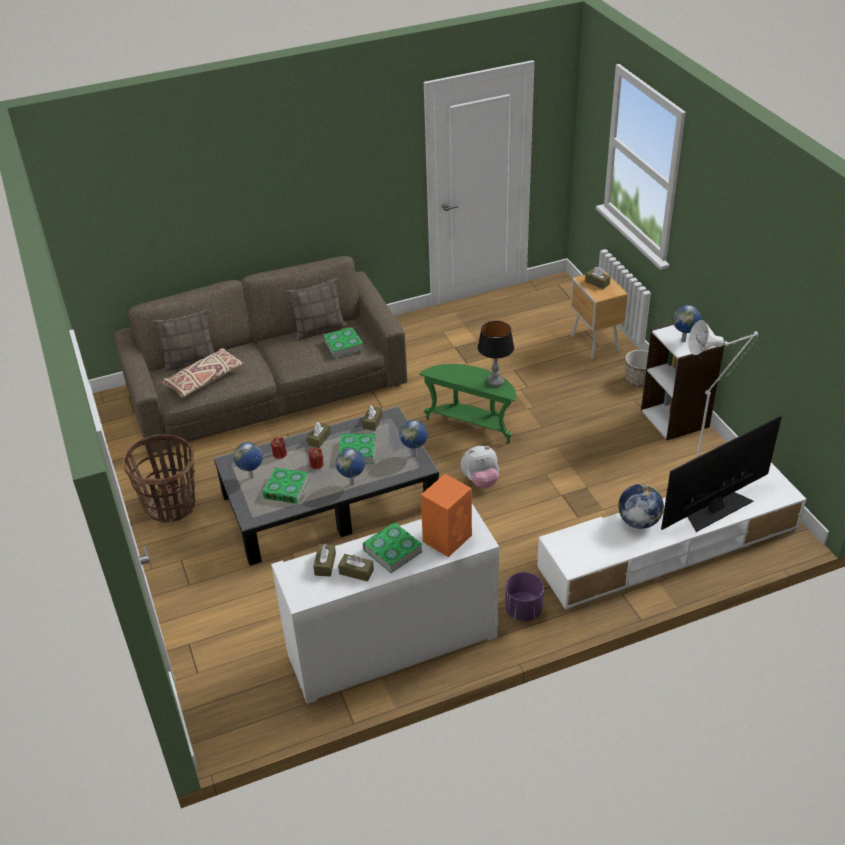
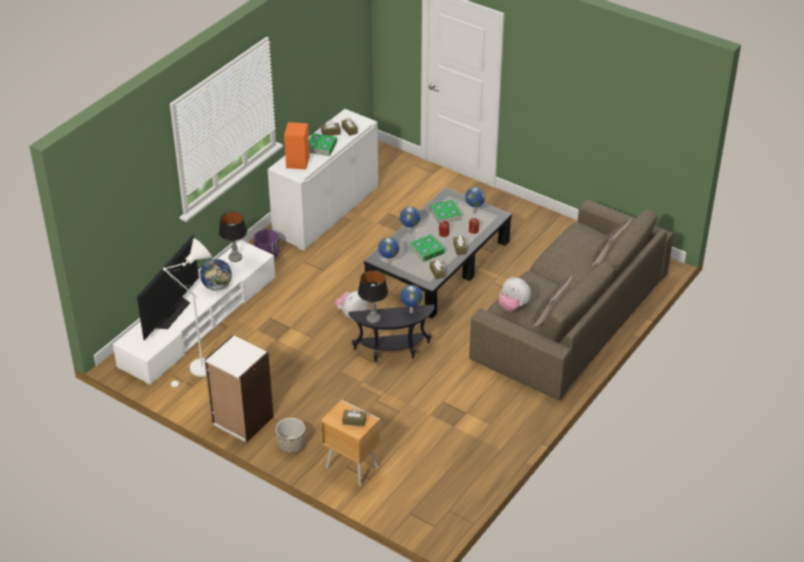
camera: 145 degrees right, 0 degrees up
(170, 505) = (530, 223): basket -> none
(204, 380) = (576, 244): beige pillow -> none
(343, 345) = (513, 306): book -> plush toy
(472, 424) = (393, 352): green side table -> black side table
(592, 552) = (235, 258): none -> table lamp
(684, 340) = (237, 351): globe -> globe (410, 312)

